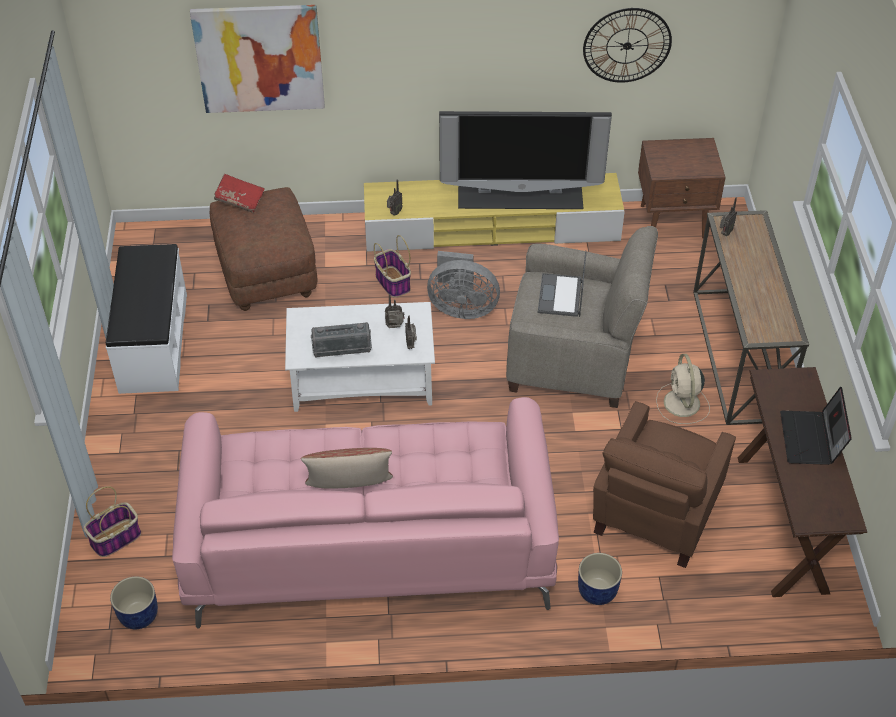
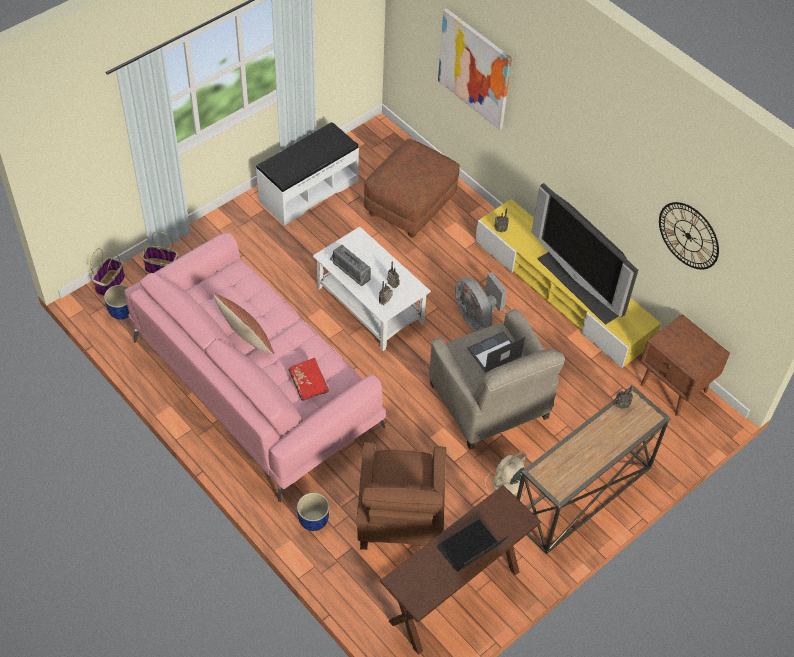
camera: 50 degrees right, 5 degrees up
(239, 199) = (421, 148): red book -> red book (308, 383)
(392, 282) = (463, 270): basket -> basket (110, 283)
(654, 514) = (399, 518): brown armchair -> brown armchair turned 75 degrees counterclockwise

